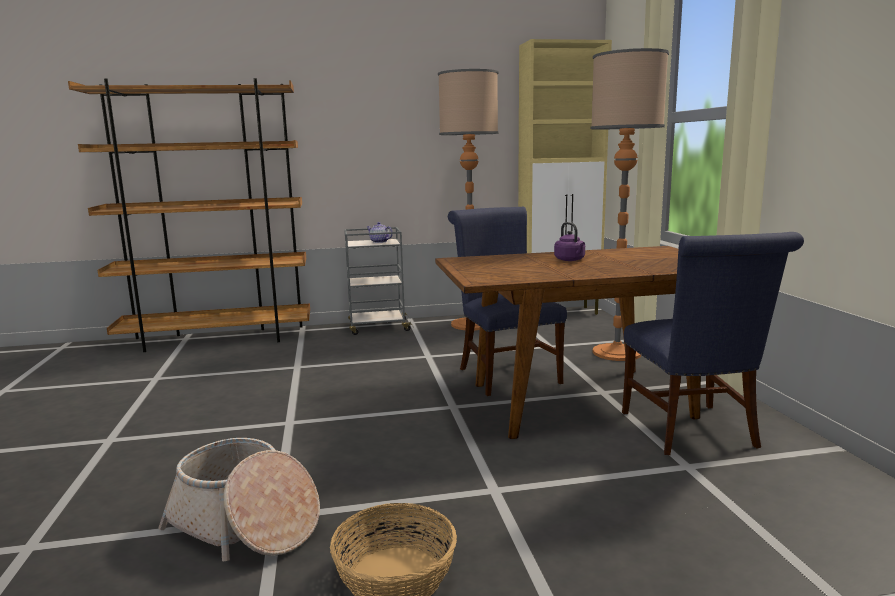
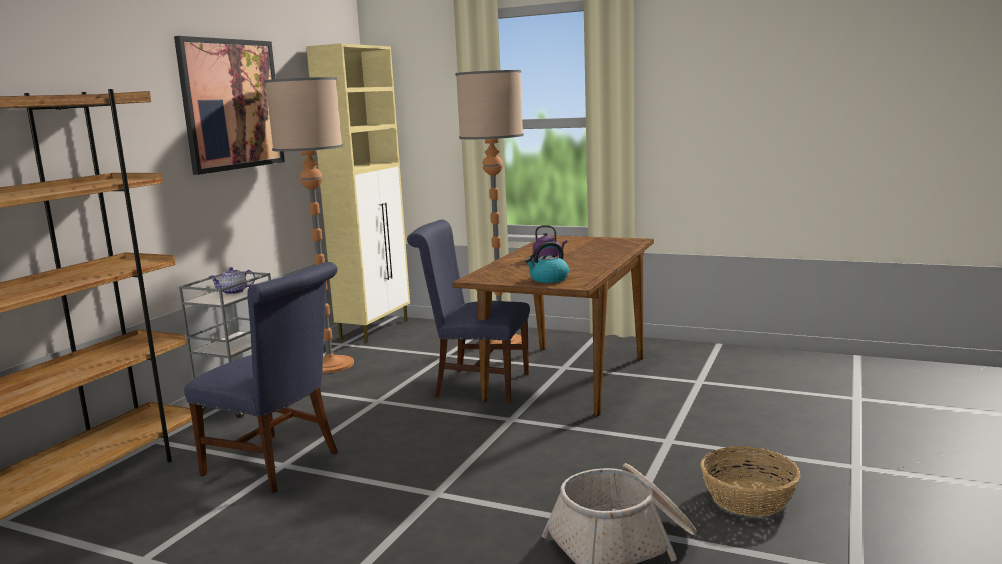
camera: 55 degrees left, 0 degrees up
(422, 96) = (231, 104): none -> picture
(485, 272) = (548, 279): none -> kettle
(692, 432) = (659, 366): blue chair -> blue chair (278, 464)

